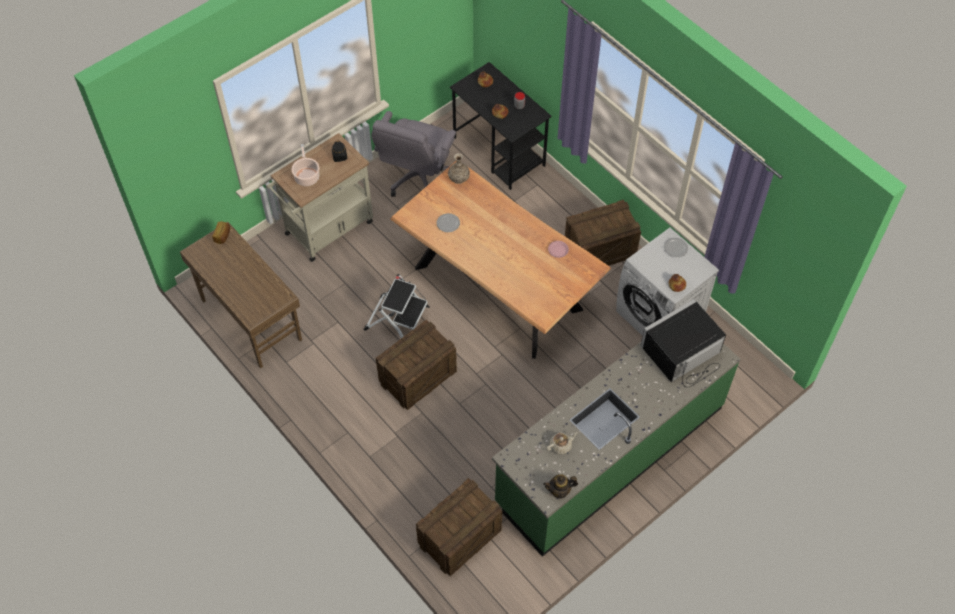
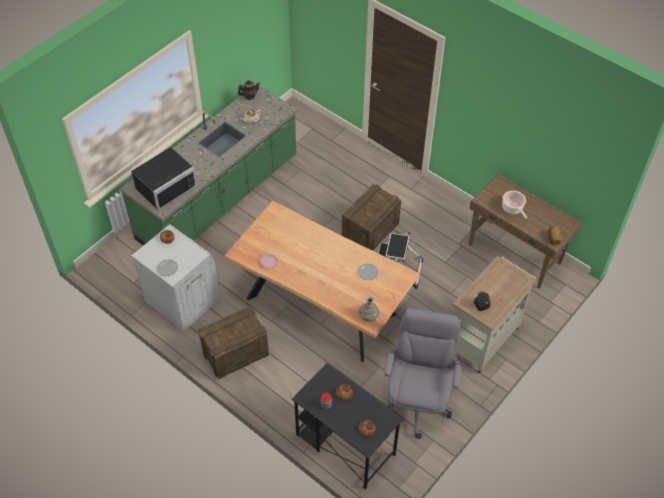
camera: 170 degrees right, 5 degrees down
(307, 176) = (503, 282): cooking pot -> cooking pot (513, 208)
(459, 537) = (316, 140): crate -> none

